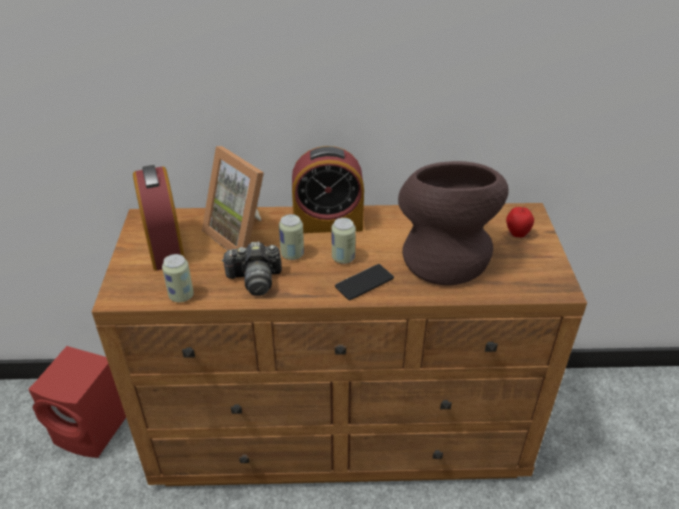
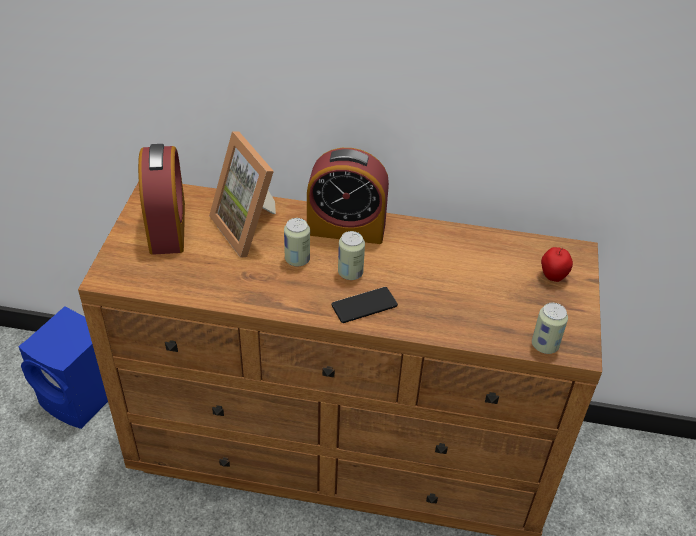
camera: 10 degrees right, 5 degrees up
(94, 430) = (82, 398): red speaker -> blue speaker
(181, 296) = (170, 287): can -> can (544, 345)
(255, 279) = (250, 282): camera -> none
(443, 255) = (461, 288): brown vase -> none

